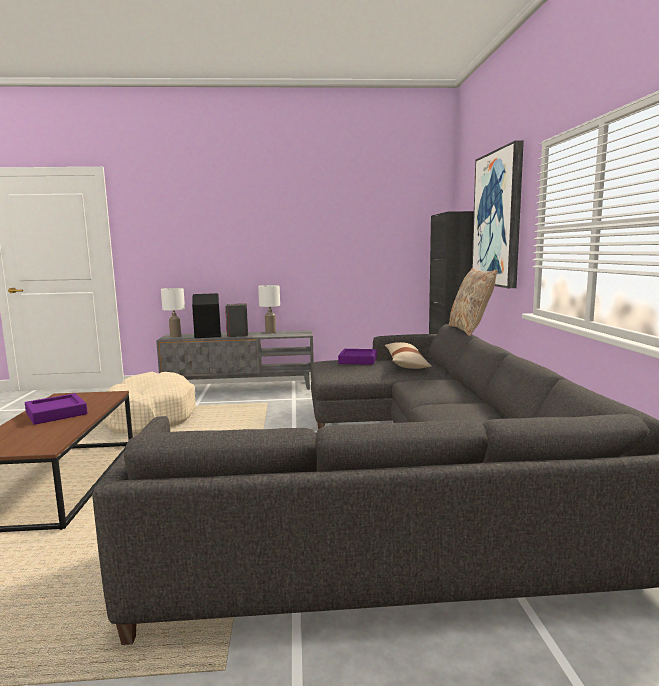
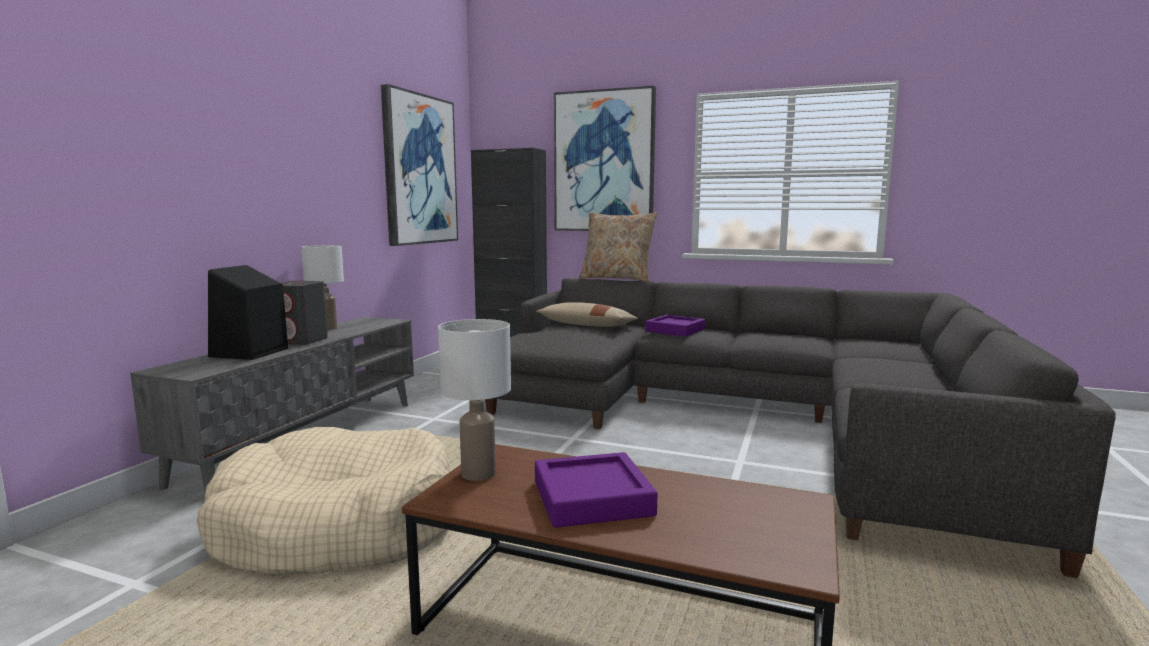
camera: 65 degrees left, 0 degrees up
(175, 336) = (191, 368): white table lamp -> white table lamp (479, 473)
(358, 360) = (542, 333): purple tray -> purple tray (675, 330)
(380, 235) = (419, 170): none -> picture

